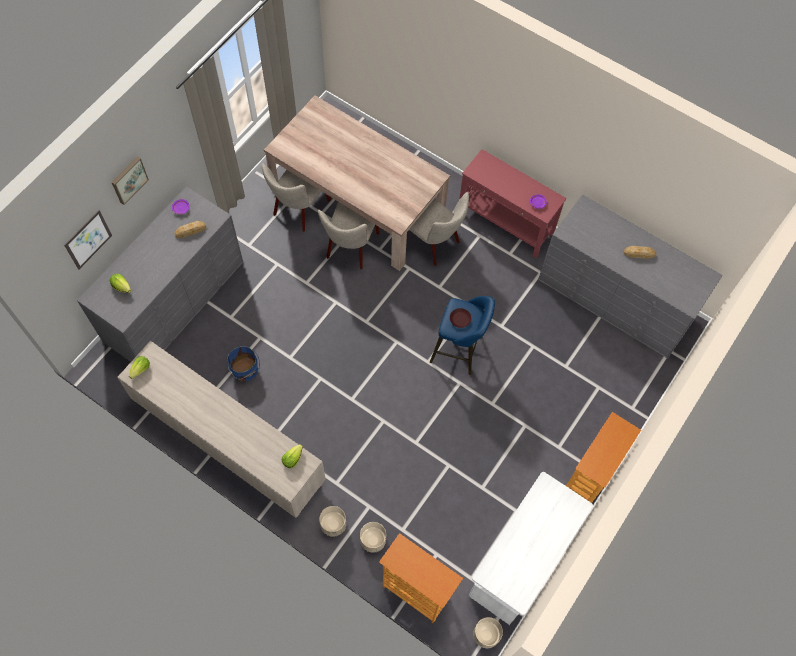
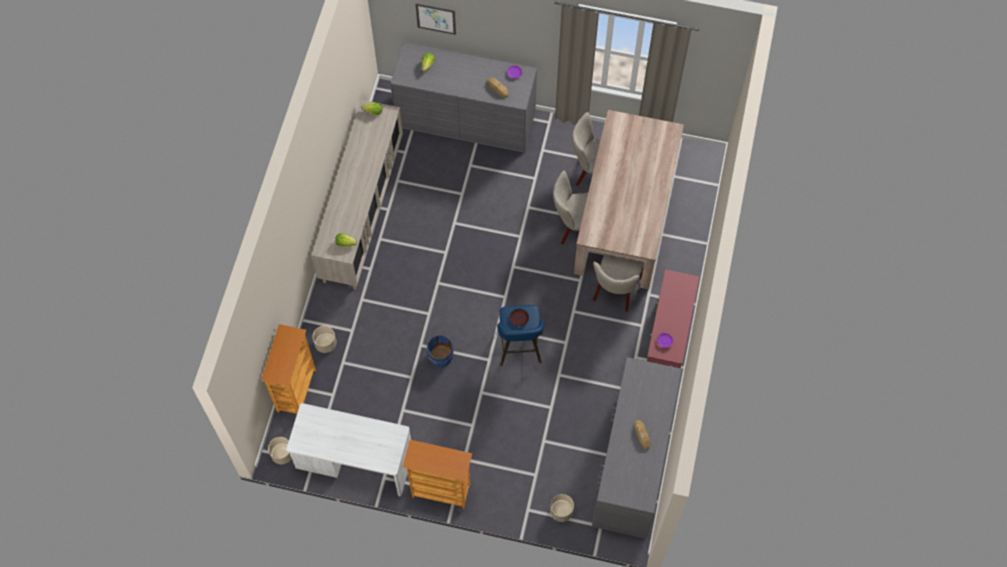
camera: 70 degrees right, 0 degrees up
(128, 179) = (490, 17): picture -> none
(245, 371) = (428, 195): blue bucket -> blue bucket (440, 357)
(333, 524) = (327, 310): beige planter -> beige planter (561, 511)

